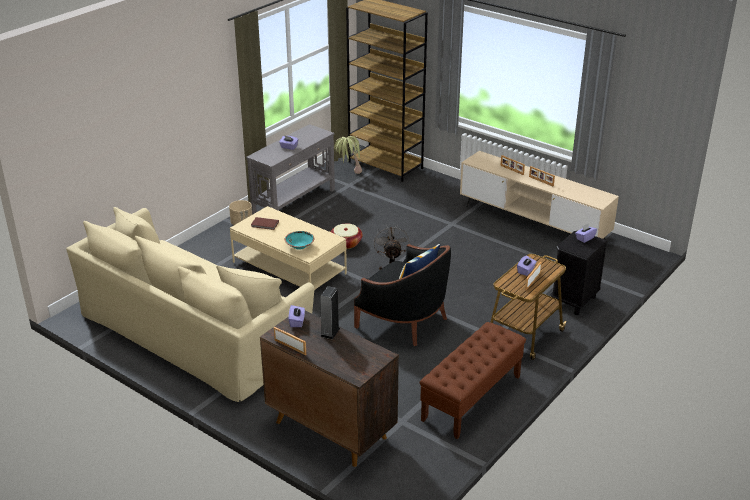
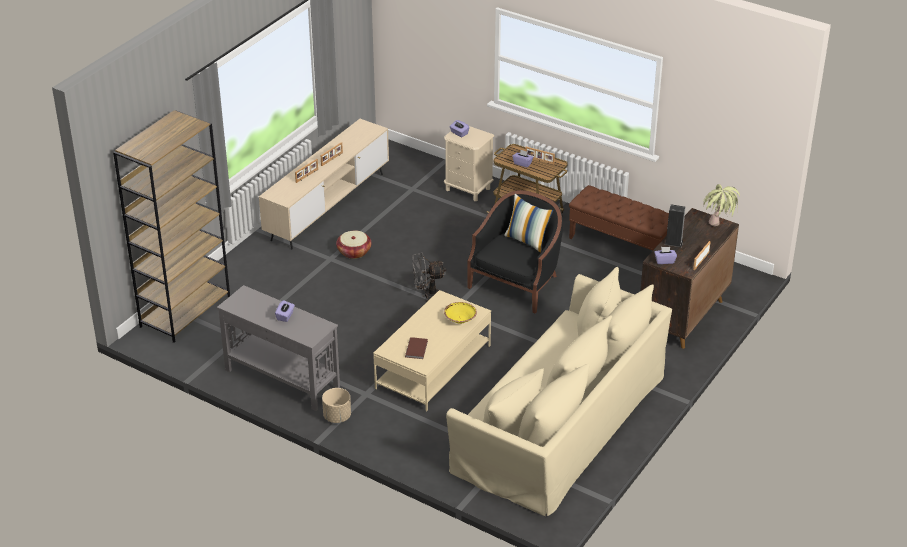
camera: 95 degrees left, 5 degrees up
(299, 246) = (460, 319): turquoise bowl -> yellow bowl
(346, 243) = (377, 330): basket -> basket (354, 252)
(348, 173) = (206, 340): potted plant -> potted plant (717, 231)
(574, 301) = (468, 189): black nightstand -> beige nightstand

